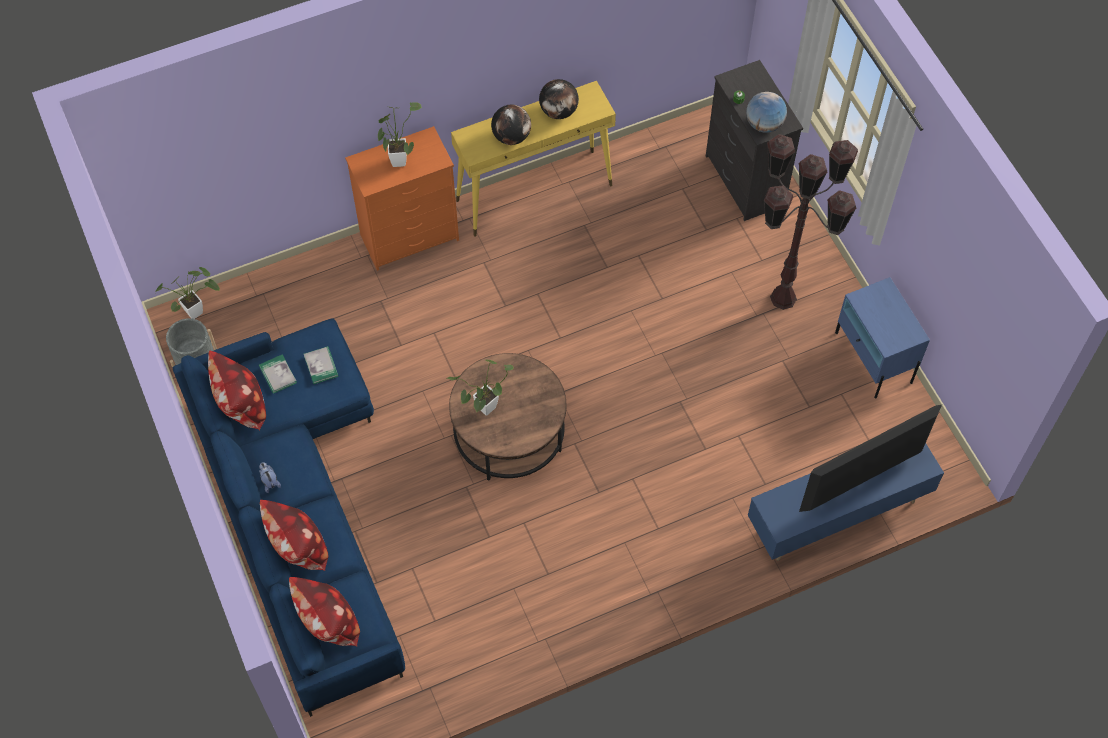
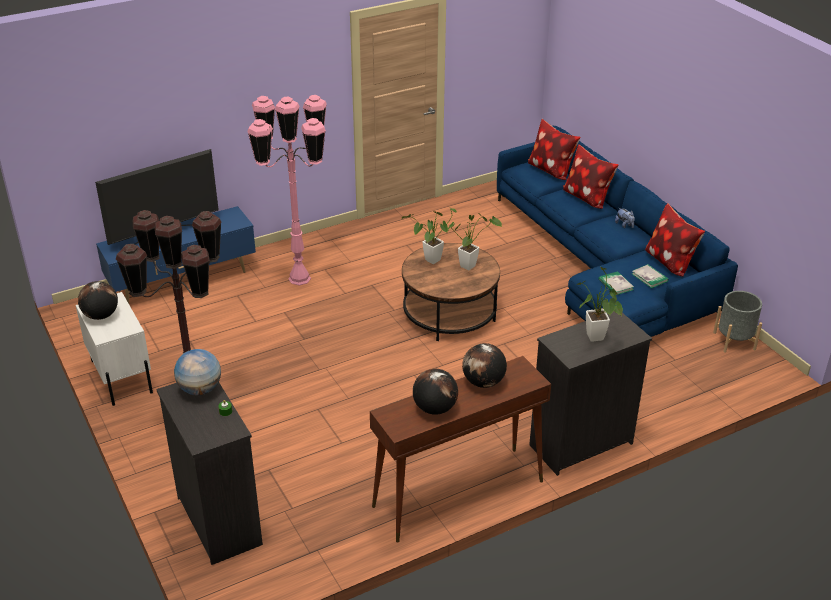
camera: 175 degrees right, 25 degrees down
(198, 311) = (757, 376): potted plant -> potted plant (430, 261)
(410, 237) = (579, 444): orange dresser -> black dresser
(535, 192) = (457, 494): yellow console table -> brown console table
(690, 512) = (299, 278): none -> pink floor lamp
(873, 358) = (121, 376): blue nightstand -> white nightstand
(896, 319) = (101, 316): none -> globe

